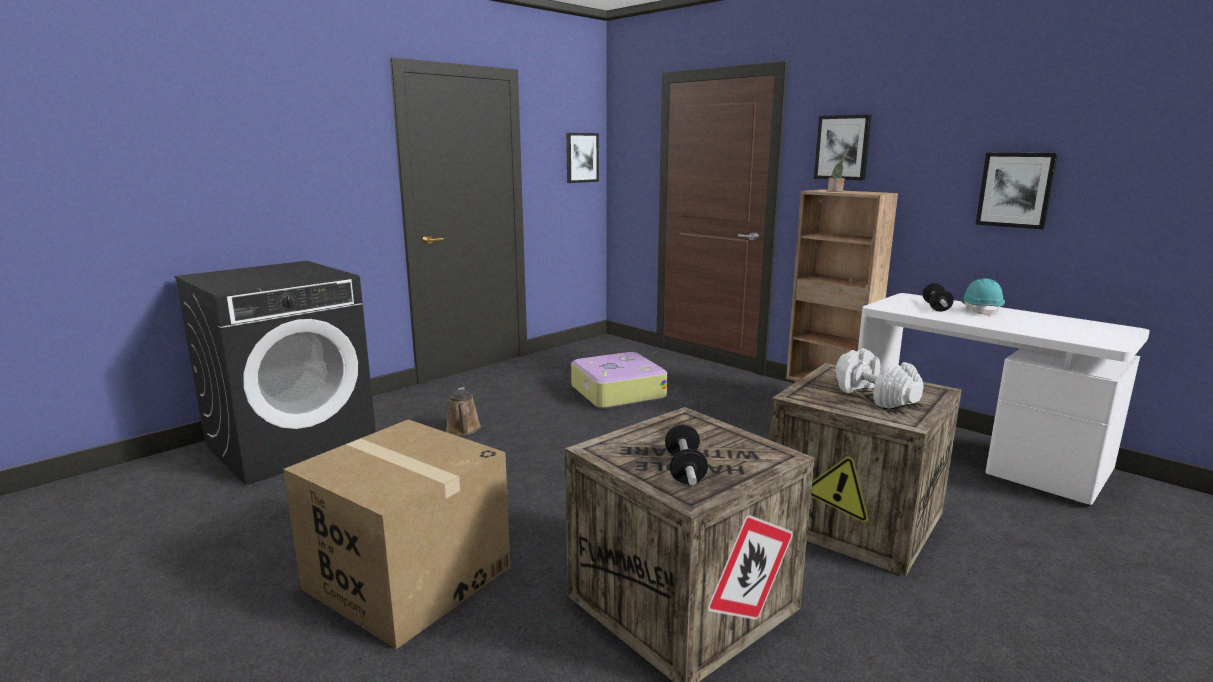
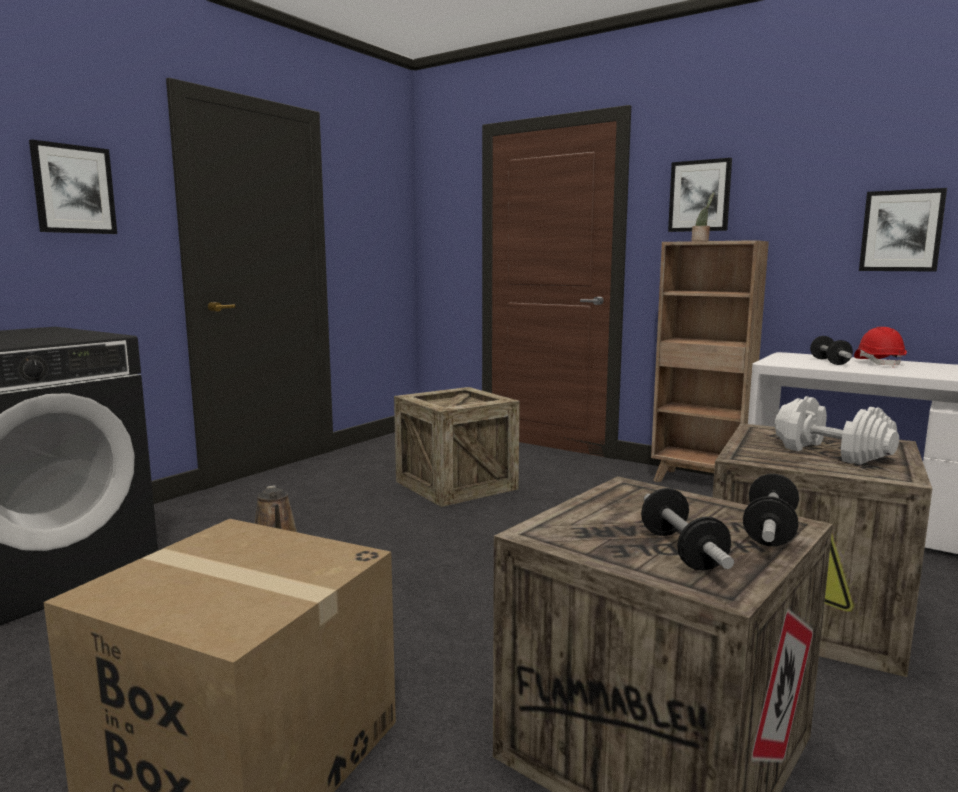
camera: 10 degrees left, 5 degrees down
(581, 157) = (390, 221): picture -> picture (73, 189)
(616, 392) = (456, 485): suitcase -> crate
(761, 459) = (770, 531): none -> dumbbell
(981, 310) = (878, 363): turquoise hard hat -> red hard hat

